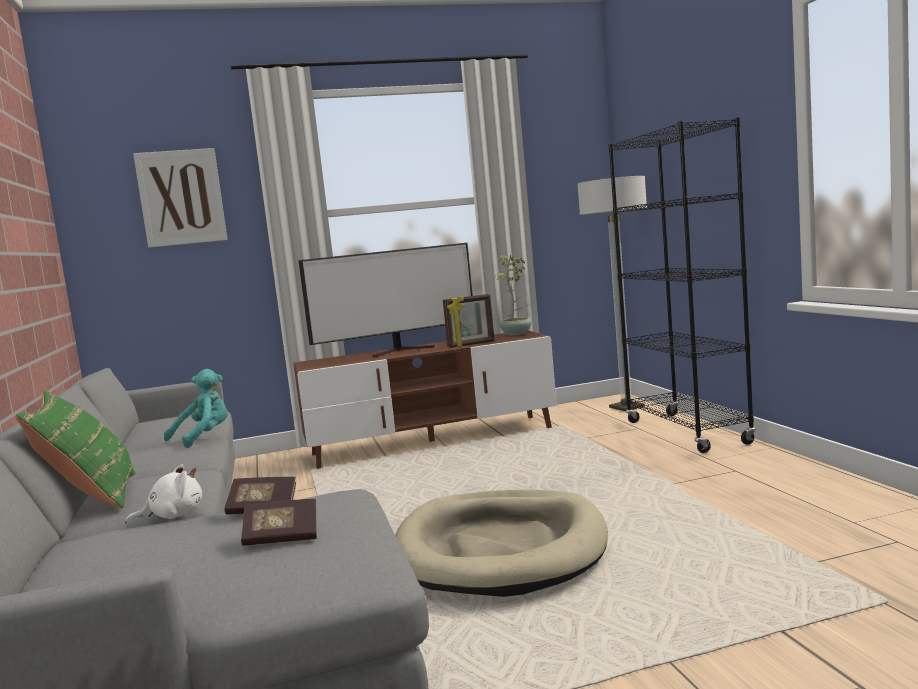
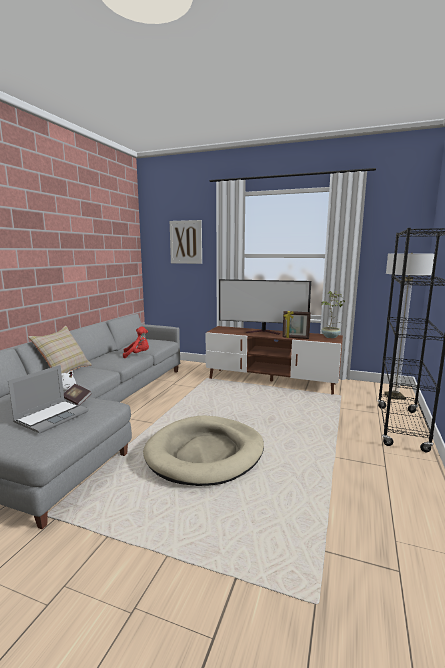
camera: 35 degrees right, 5 degrees up
(91, 498) = (64, 371): green pillow -> beige pillow
(204, 437) = (137, 355): turquoise plush toy -> red plush toy
(282, 537) = (52, 417): book -> laptop

